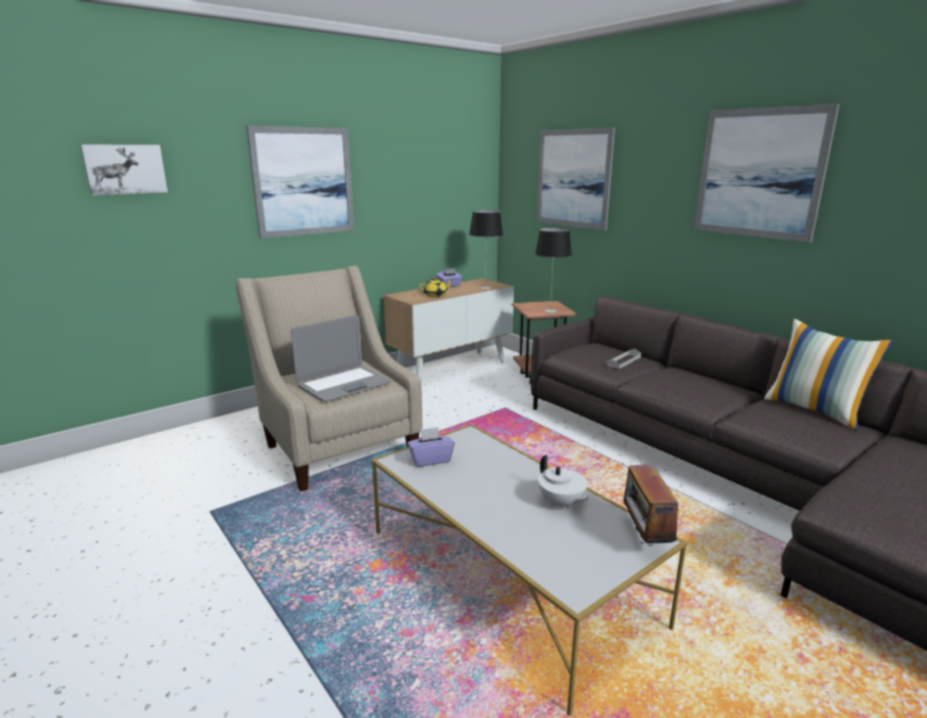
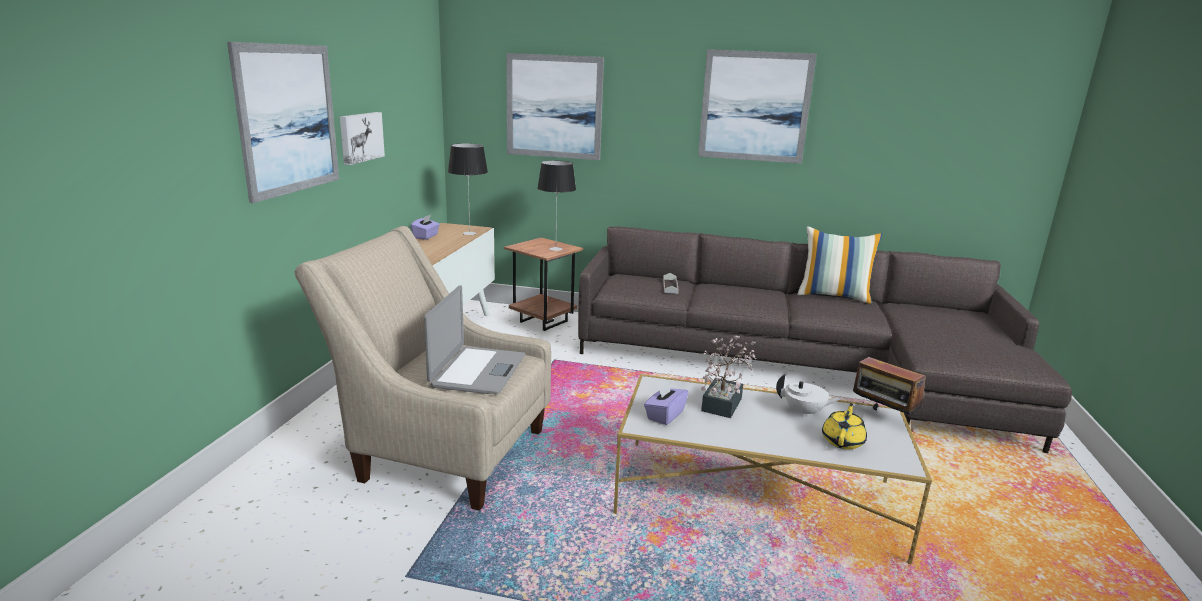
camera: 40 degrees left, 0 degrees up
(125, 169) = (85, 112): picture -> picture (360, 137)
(435, 295) = (434, 249): yellow teapot -> yellow teapot (843, 441)
(500, 467) = (724, 402): none -> potted plant

